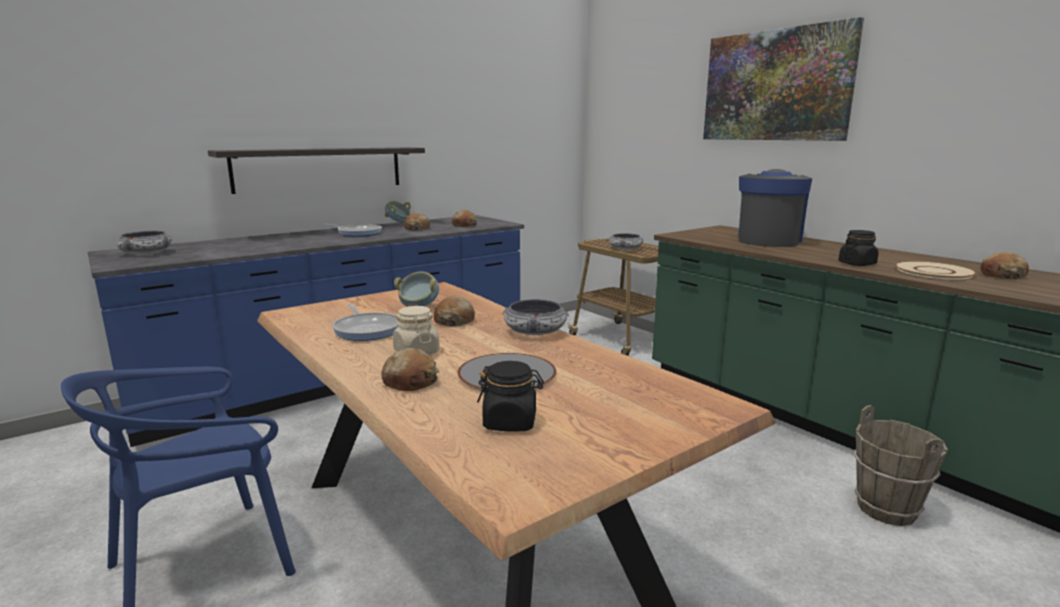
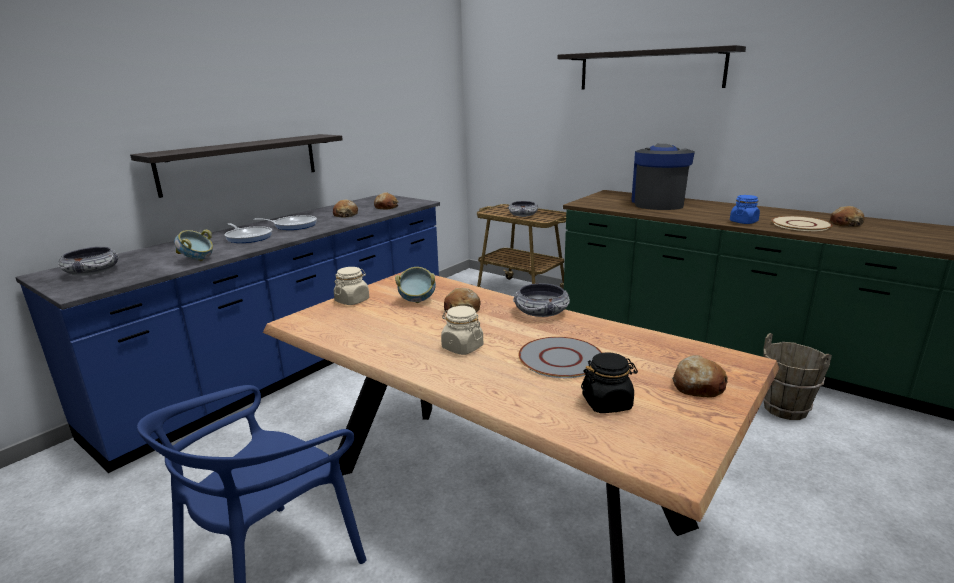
camera: 15 degrees left, 5 degrees up
(358, 302) = (352, 300): none -> beige jar
(367, 330) = (393, 330): frying pan -> frying pan (248, 237)
(398, 224) = (321, 211): bowl -> bowl (197, 261)
(411, 381) = (488, 377): bread -> bread (697, 386)
(775, 86) = (649, 70): picture -> shelf
(857, 264) = (743, 222): black jar -> blue jar

